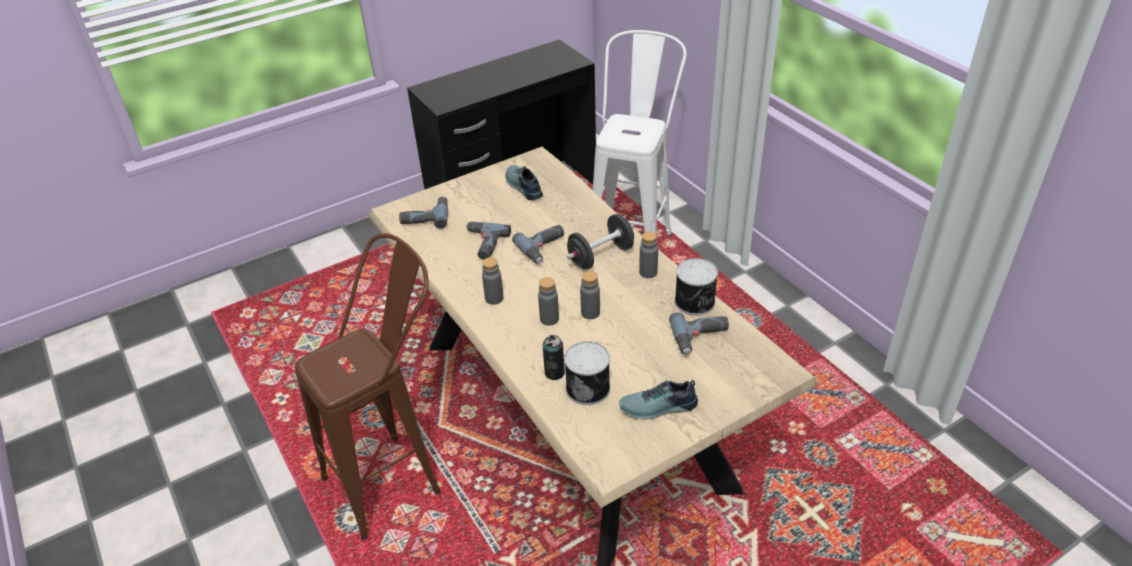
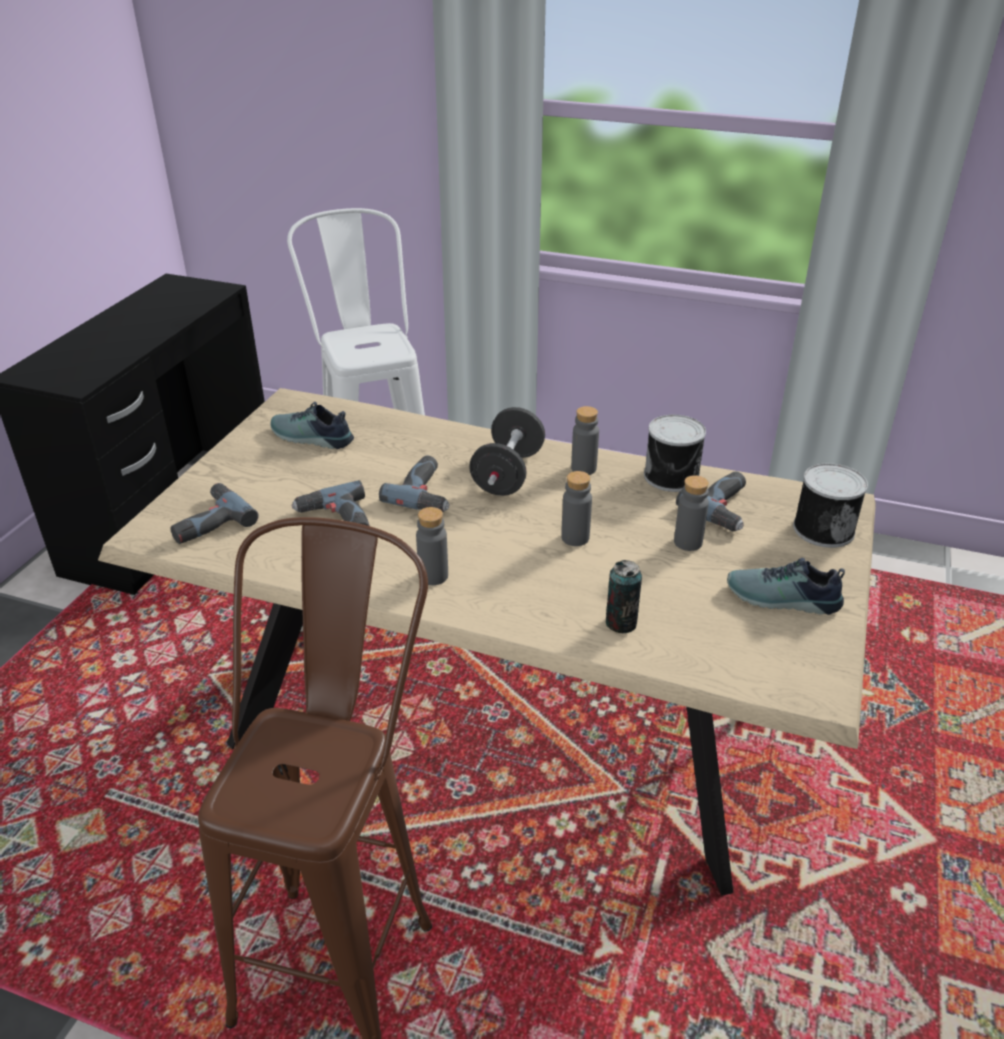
camera: 40 degrees left, 5 degrees down
(549, 319) = (535, 567): grey bottle -> grey bottle (688, 542)
(588, 387) = (681, 618): can -> can (823, 528)
(658, 408) = (782, 600): shoe -> shoe turned 60 degrees clockwise

